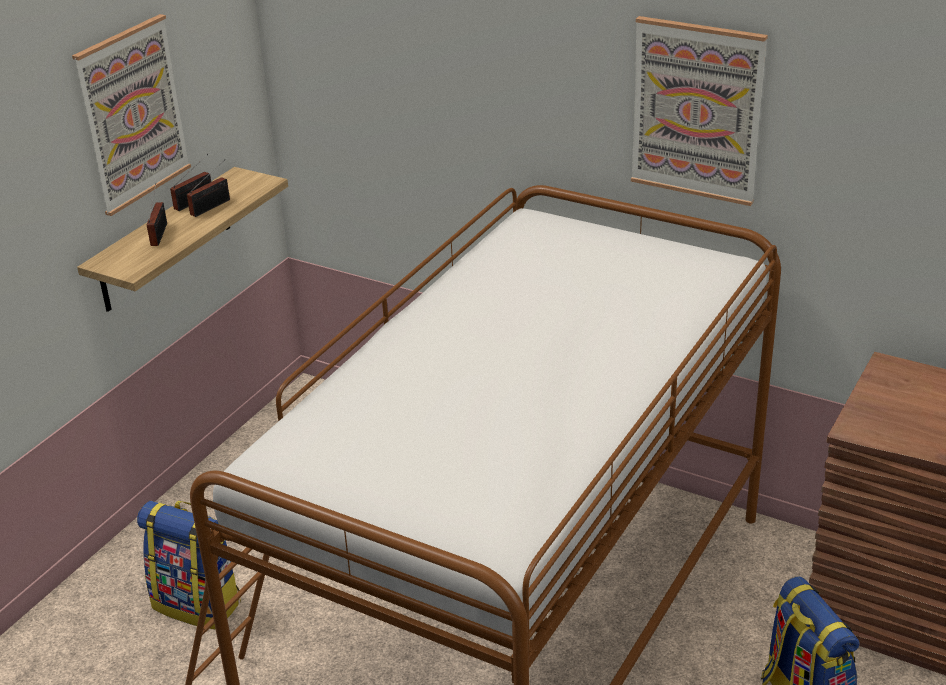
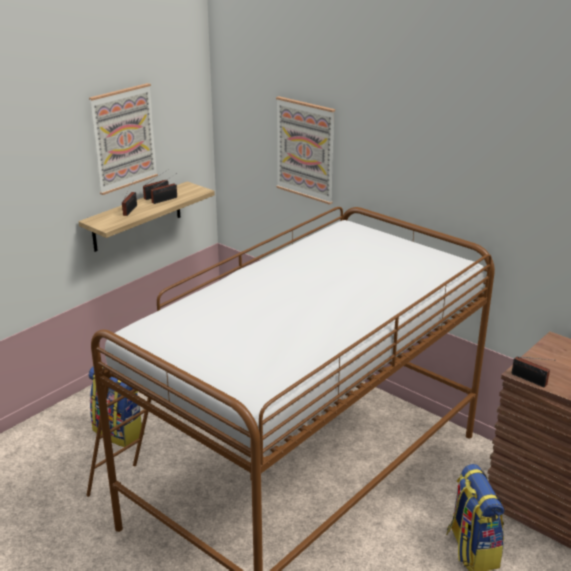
camera: 10 degrees right, 5 degrees down
(696, 110) = (450, 166): picture -> picture (305, 149)
(873, 439) = (530, 380): none -> radio

